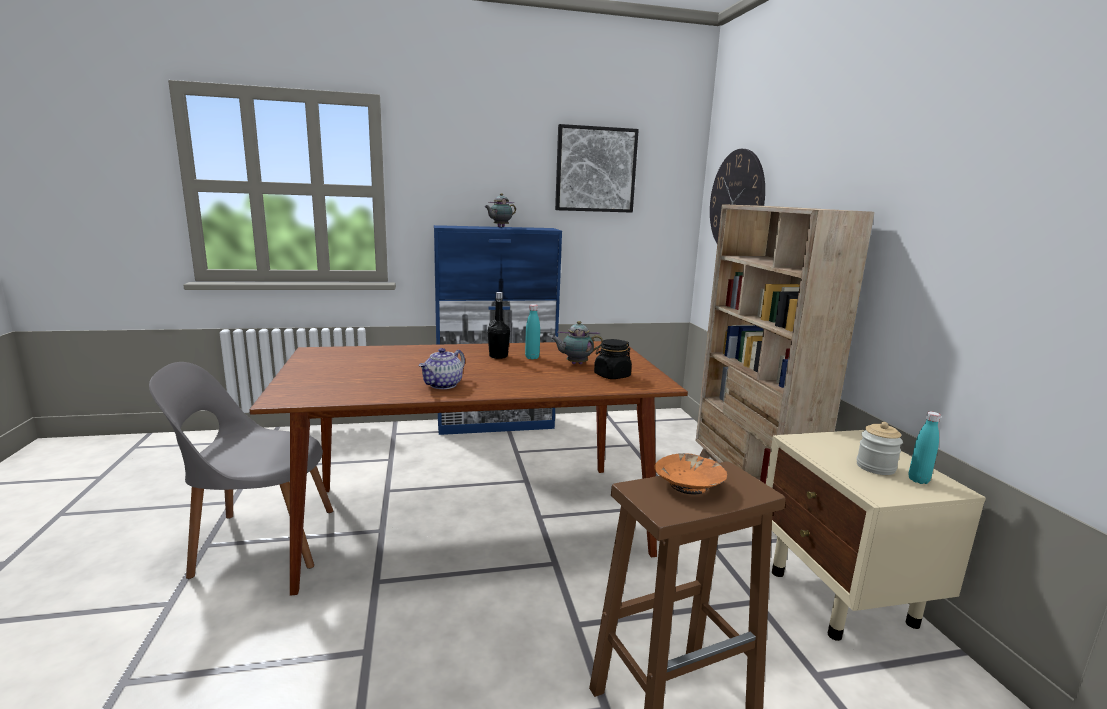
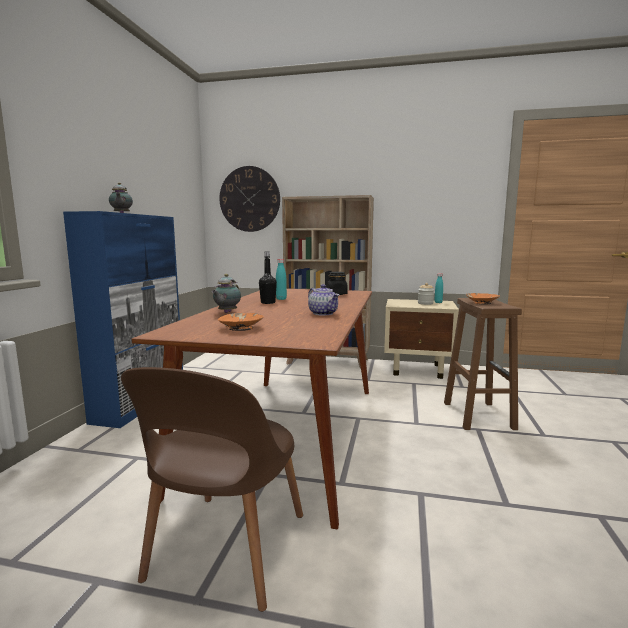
camera: 65 degrees left, 5 degrees down
(259, 541) = (225, 551): grey chair -> brown chair
(344, 367) = (241, 328): none -> orange bowl
(575, 364) = (306, 295): teapot -> teapot (226, 312)
(595, 169) = (158, 170): picture -> none

